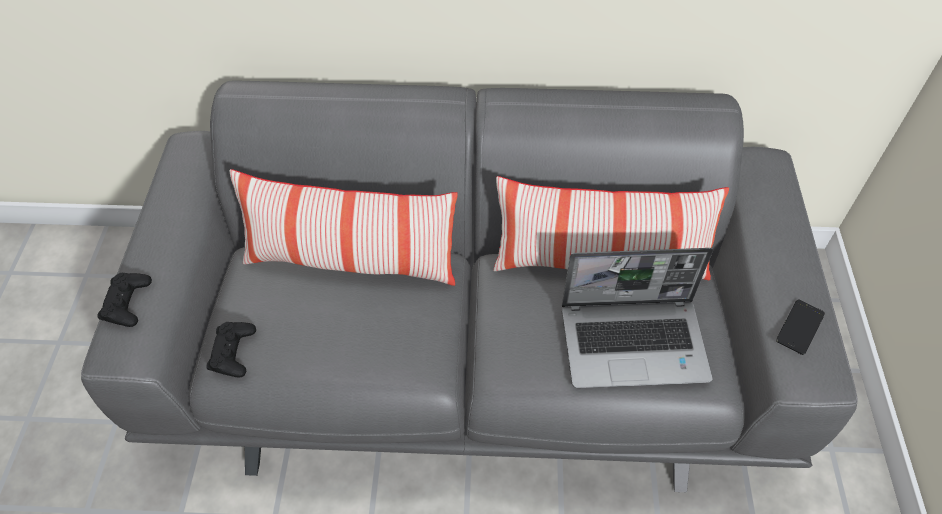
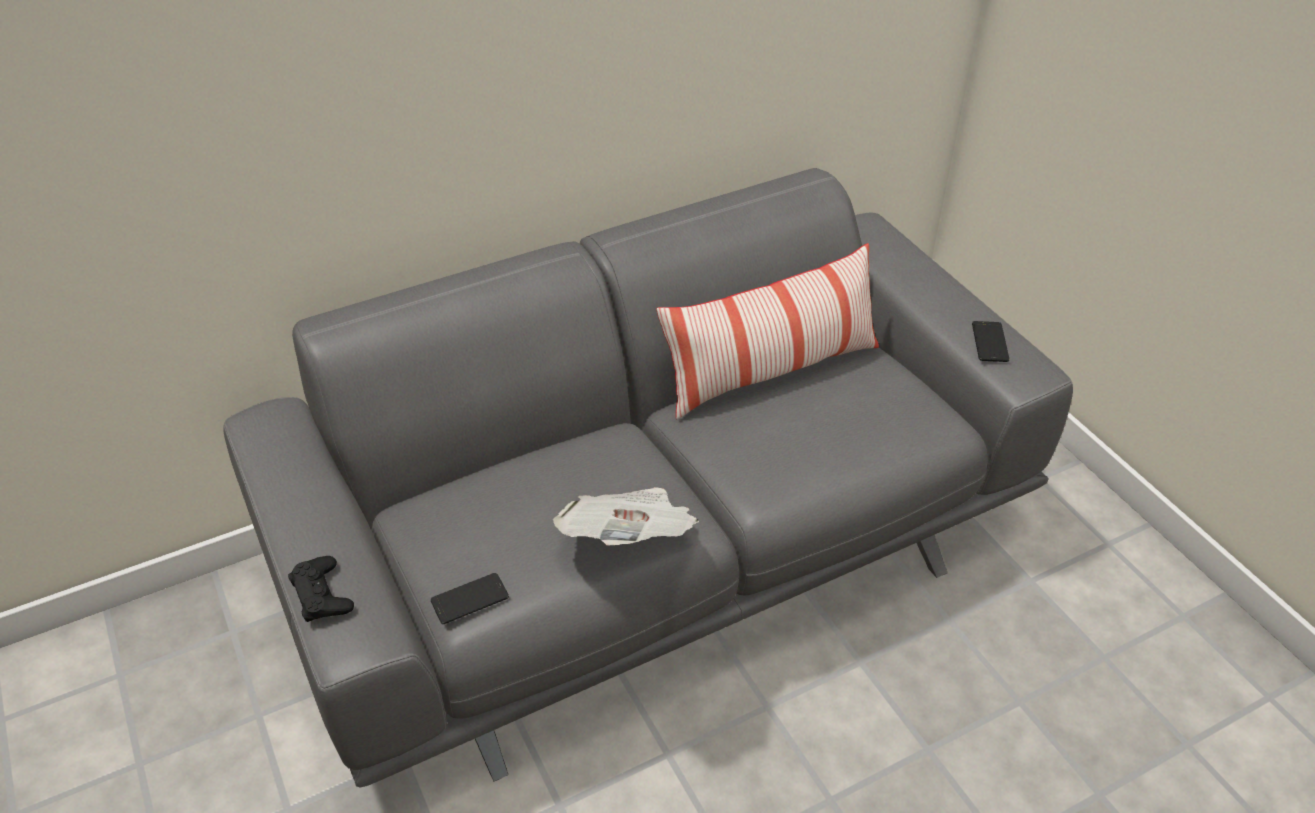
camera: 30 degrees left, 10 degrees down
(233, 352) = (469, 599): black game controller -> phone
(351, 261) = (524, 469): pillow -> none
(376, 361) = (629, 539): none -> newspaper
(635, 342) = (858, 419): laptop -> none

